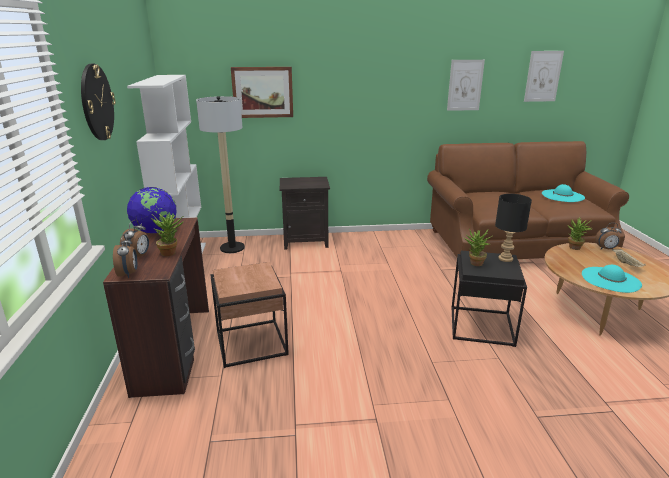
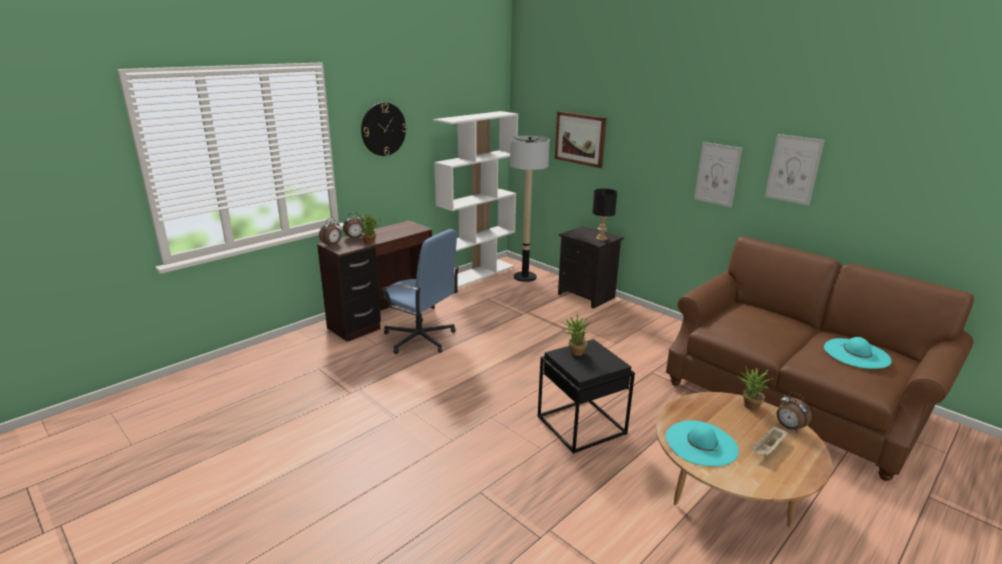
camera: 50 degrees right, 0 degrees up
(155, 231) = (393, 228): globe -> none
(252, 343) = (420, 339): brown side table -> blue office chair
(506, 259) = (611, 363): black table lamp -> black table lamp (601, 239)
(543, 76) = (921, 178): picture -> picture (717, 174)

